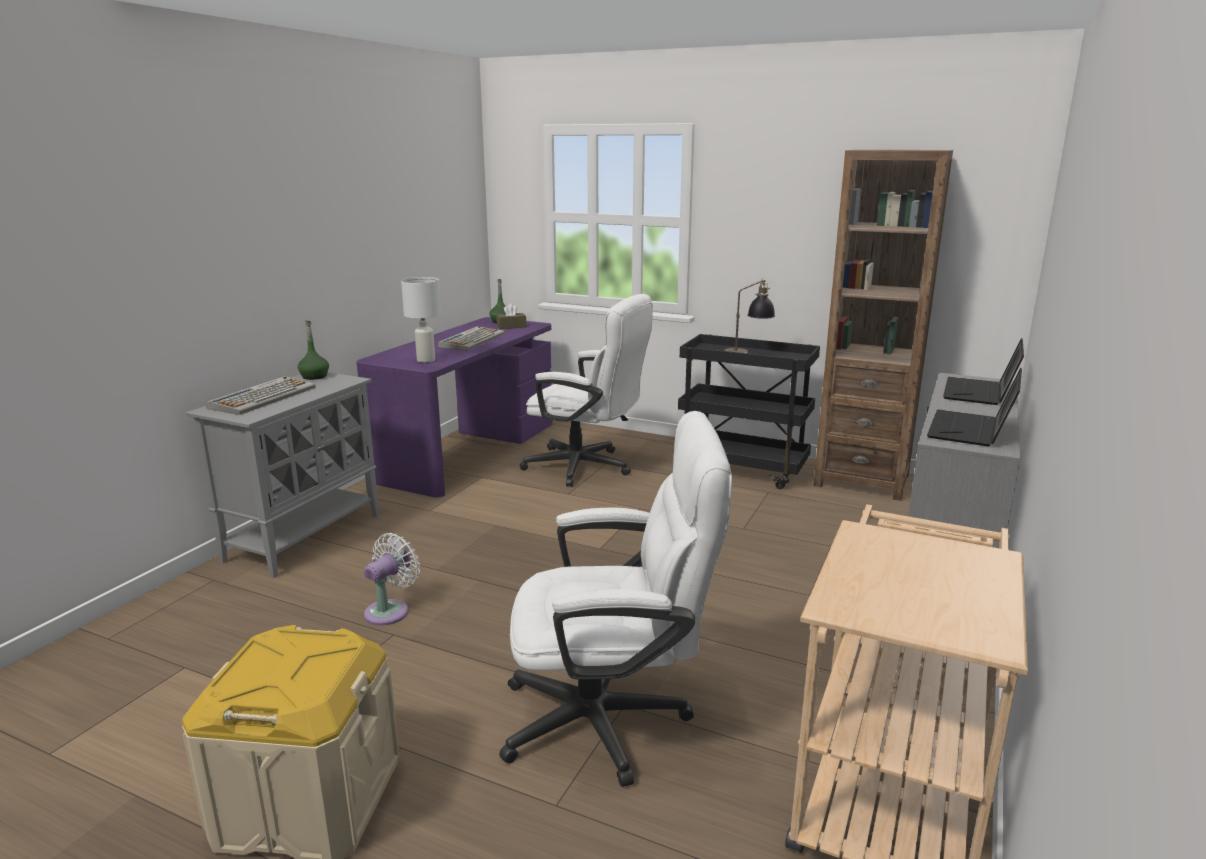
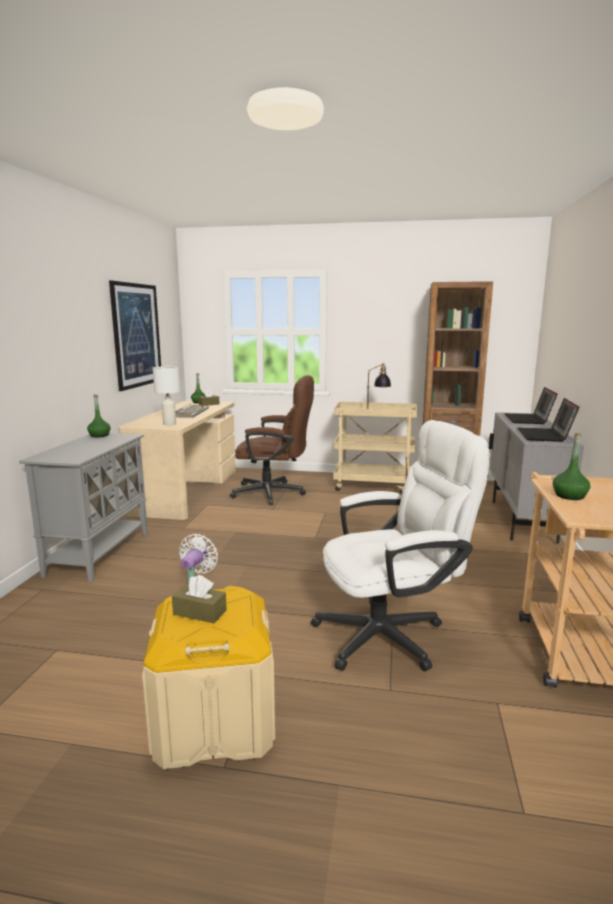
camera: 15 degrees left, 5 degrees down
(263, 397) = (73, 448): keyboard -> none
(276, 663) = (199, 612): none -> brown tissue box
(397, 227) = (136, 335): none -> picture
(468, 451) = (187, 491): purple desk -> beige desk
(587, 468) = (275, 493): white office chair -> brown office chair
(743, 470) = (374, 486): black cart -> beige cart
(863, 563) = (569, 496): none -> green bottle

